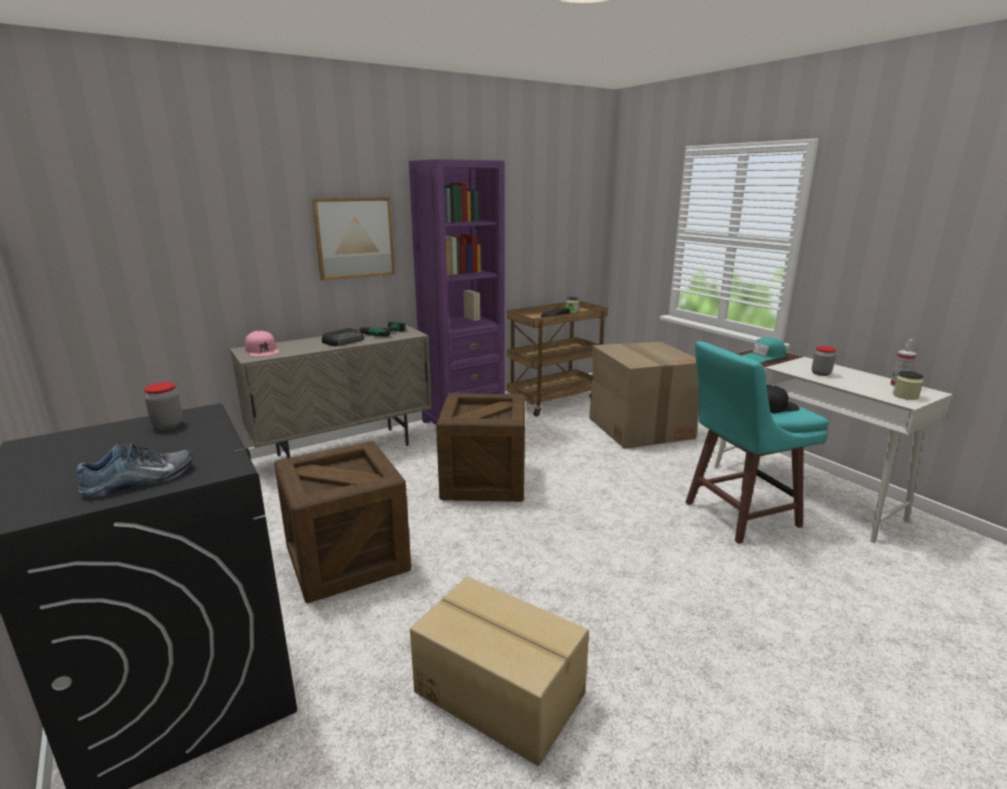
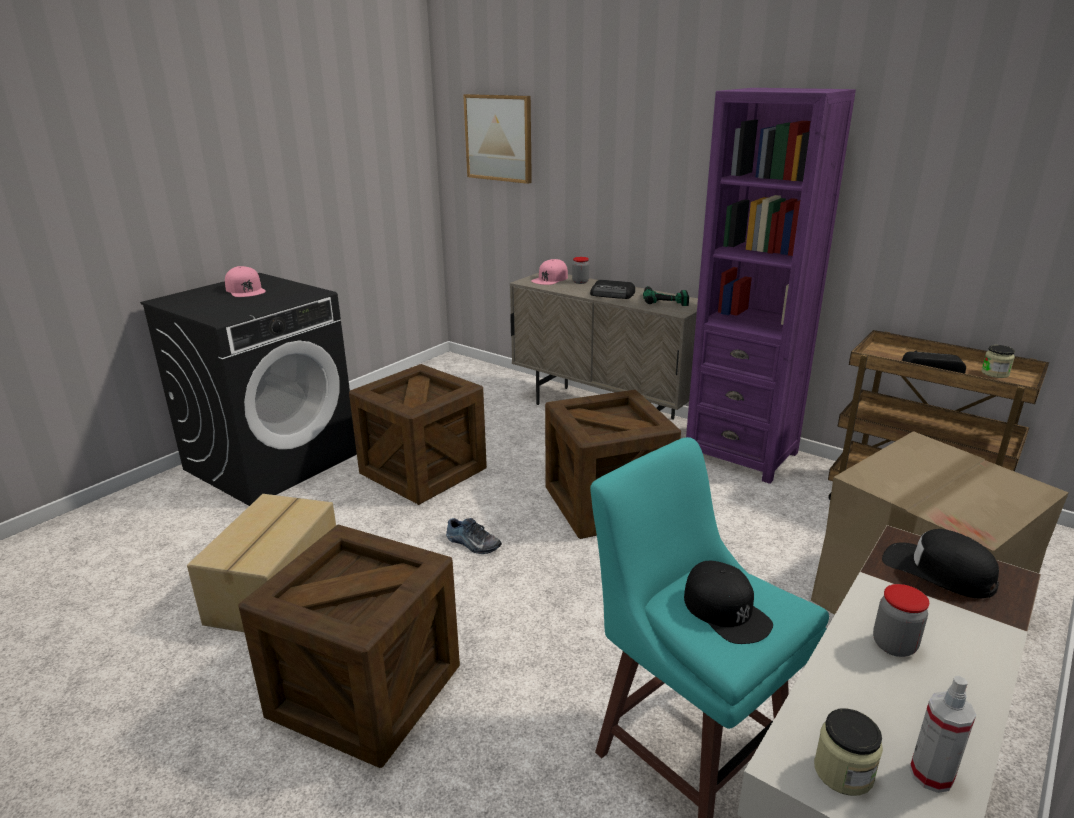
camera: 70 degrees right, 5 degrees up
(92, 451) = (245, 290): none -> pink cap
(141, 481) = (203, 309): shoe -> shoe (472, 544)
(168, 425) = (289, 292): jar -> jar (580, 282)
(354, 238) = (674, 181): picture -> picture (499, 138)
(670, 638) = (365, 691): none -> crate
(764, 357) = (938, 571): turquoise cap -> black cap

